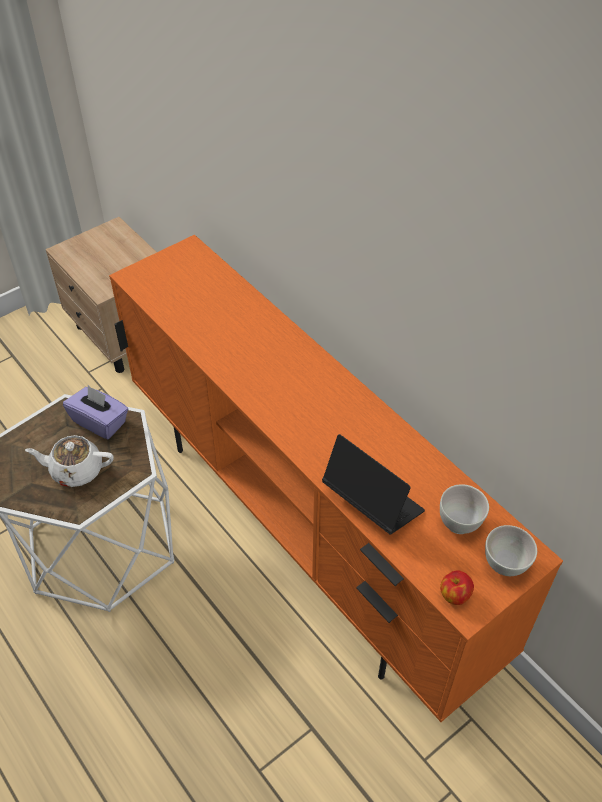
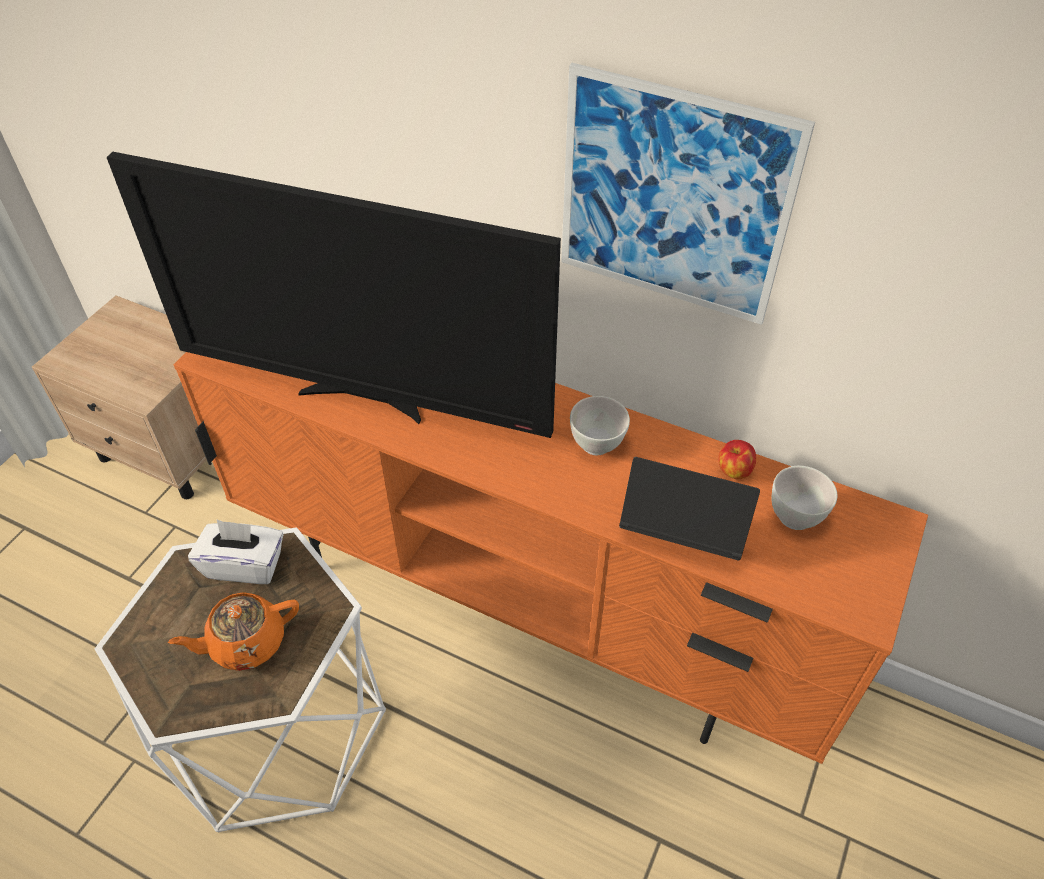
camera: 25 degrees left, 0 degrees up
(76, 470) = (246, 642): white teapot -> orange teapot
(100, 422) = (245, 565): purple tissue box -> white tissue box
(214, 338) = (365, 399): none -> television
(421, 261) = (673, 199): none -> picture
(454, 595) = (844, 604): apple -> apple (734, 471)
(505, 565) = (874, 545): white bowl -> white bowl (597, 445)

